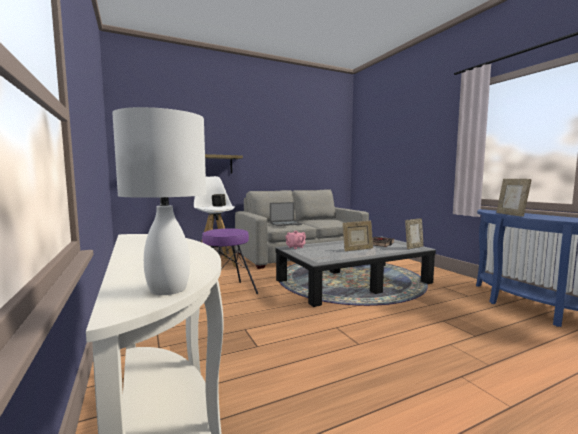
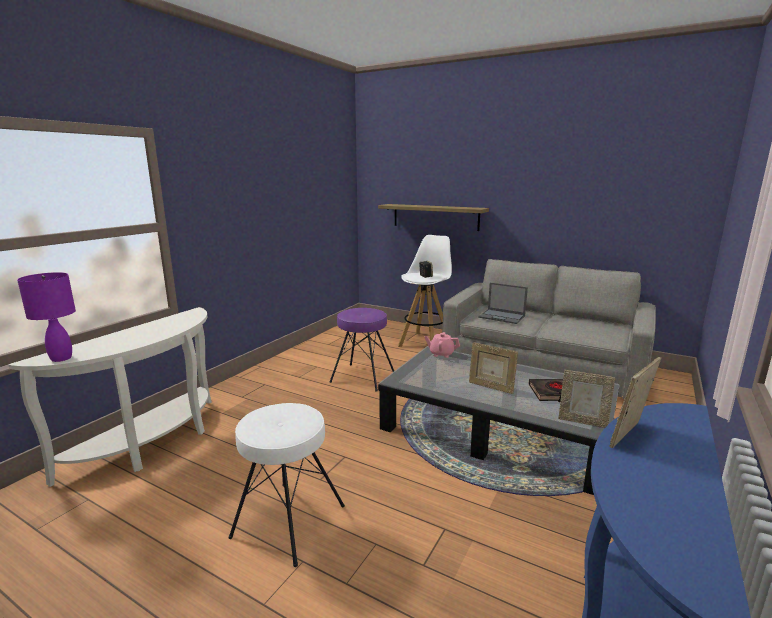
camera: 55 degrees right, 10 degrees up
(167, 289) = (61, 358): white table lamp -> purple table lamp
(406, 371) = (288, 521): none -> white stool

